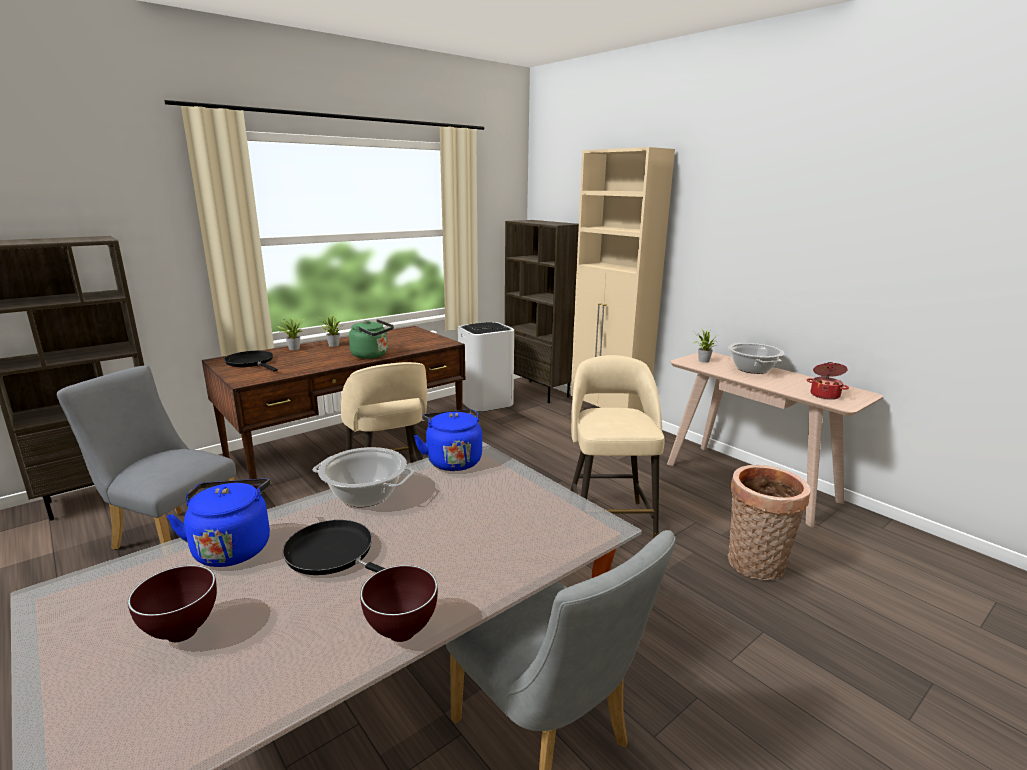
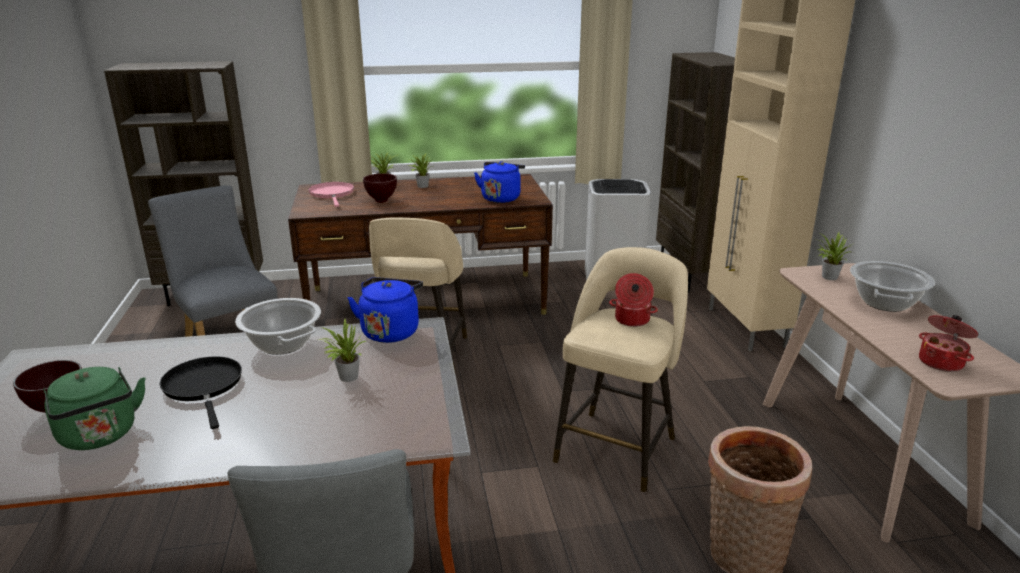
camera: 30 degrees right, 5 degrees up
(233, 547) = (150, 359): blue kettle -> blue kettle (501, 198)
(251, 362) = (332, 194): black frying pan -> pink frying pan
(372, 355) = (442, 203): green kettle -> green kettle (100, 436)
(400, 634) = (171, 464): brown bowl -> brown bowl (380, 201)
(465, 506) = (346, 377): none -> potted plant
(616, 412) = (631, 320): none -> cooking pot

